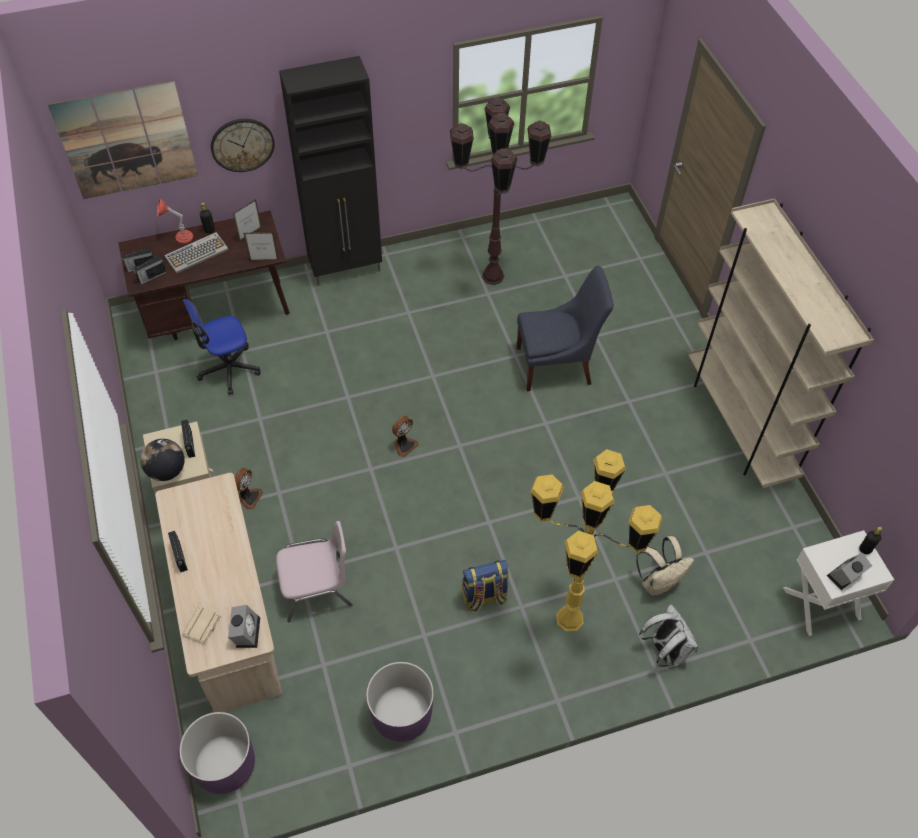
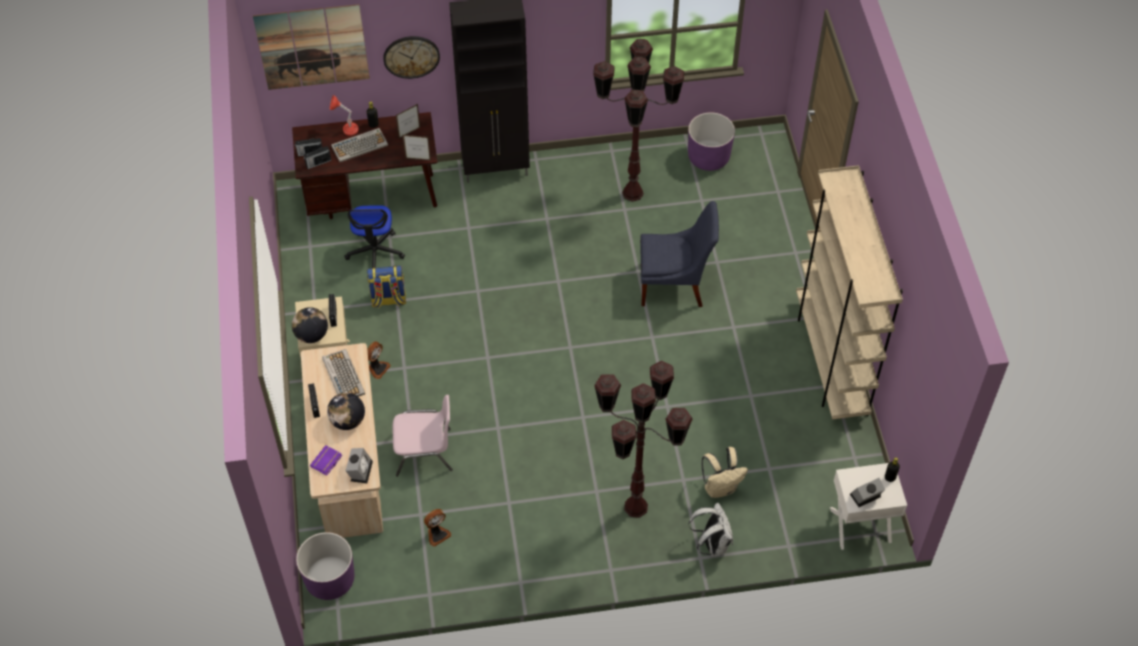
camera: 10 degrees right, 0 degrees up
(203, 627) = (326, 462): beige book -> purple book
(209, 515) = (343, 376): none -> keyboard
(222, 570) = (347, 421): none -> globe
(228, 369) = (375, 252): office chair -> office chair turned 75 degrees counterclockwise
(402, 714) = (479, 562): purple planter -> purple planter (708, 157)
(404, 445) = (521, 340): fan -> fan (437, 534)
(484, 597) = (565, 479): backpack -> backpack (388, 300)
(570, 619) = (636, 507): yellow floor lamp -> brown floor lamp

